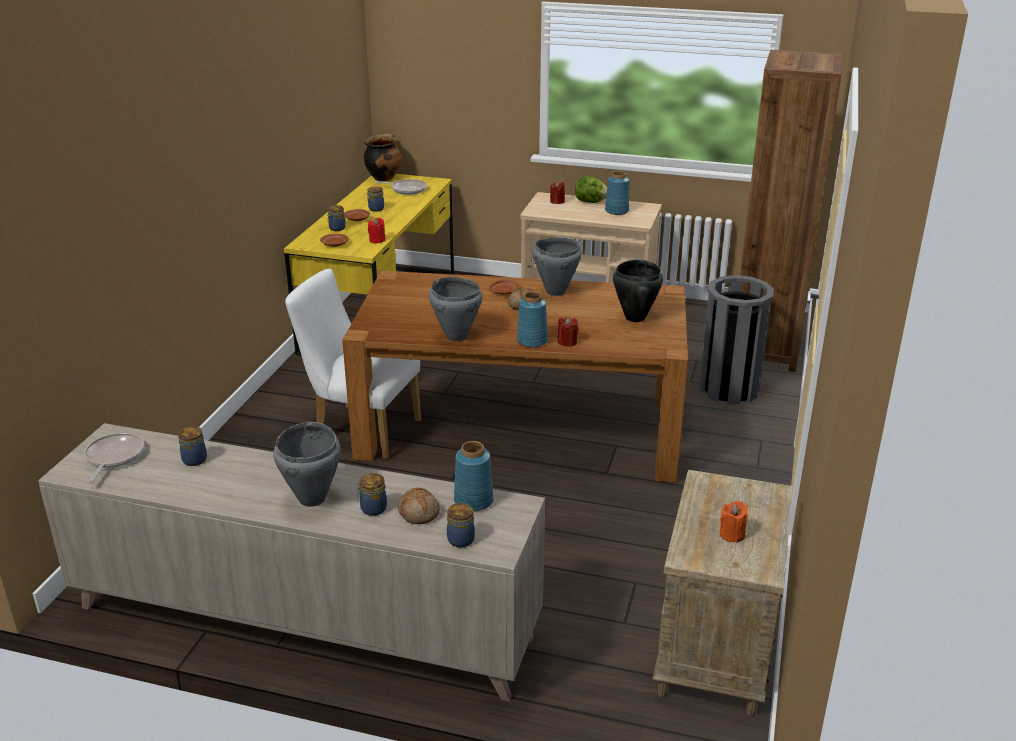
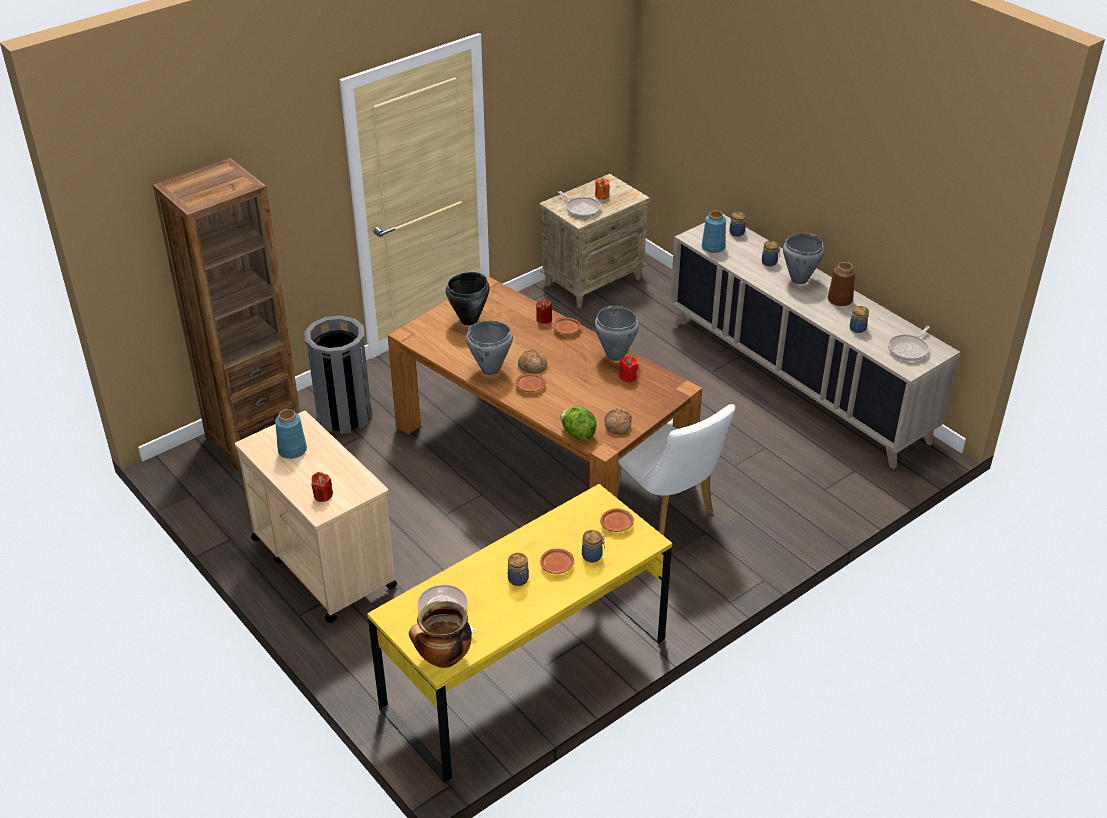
camera: 145 degrees left, 10 degrees up
(236, 491) = (840, 299): none -> brown vase
(377, 240) = (569, 512): red candle -> red candle (628, 377)
(419, 513) = (746, 252): bread -> bread (617, 425)
(532, 341) = (567, 330): blue vase -> brown plate
(590, 202) = (293, 478): lettuce -> lettuce (577, 434)
(726, 499) = (581, 209): none -> frying pan

